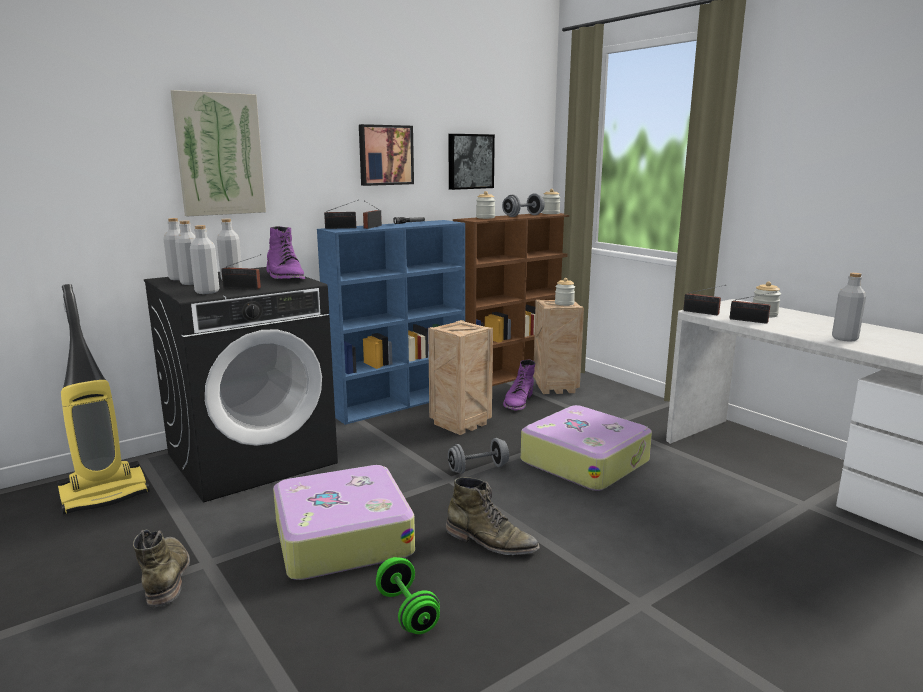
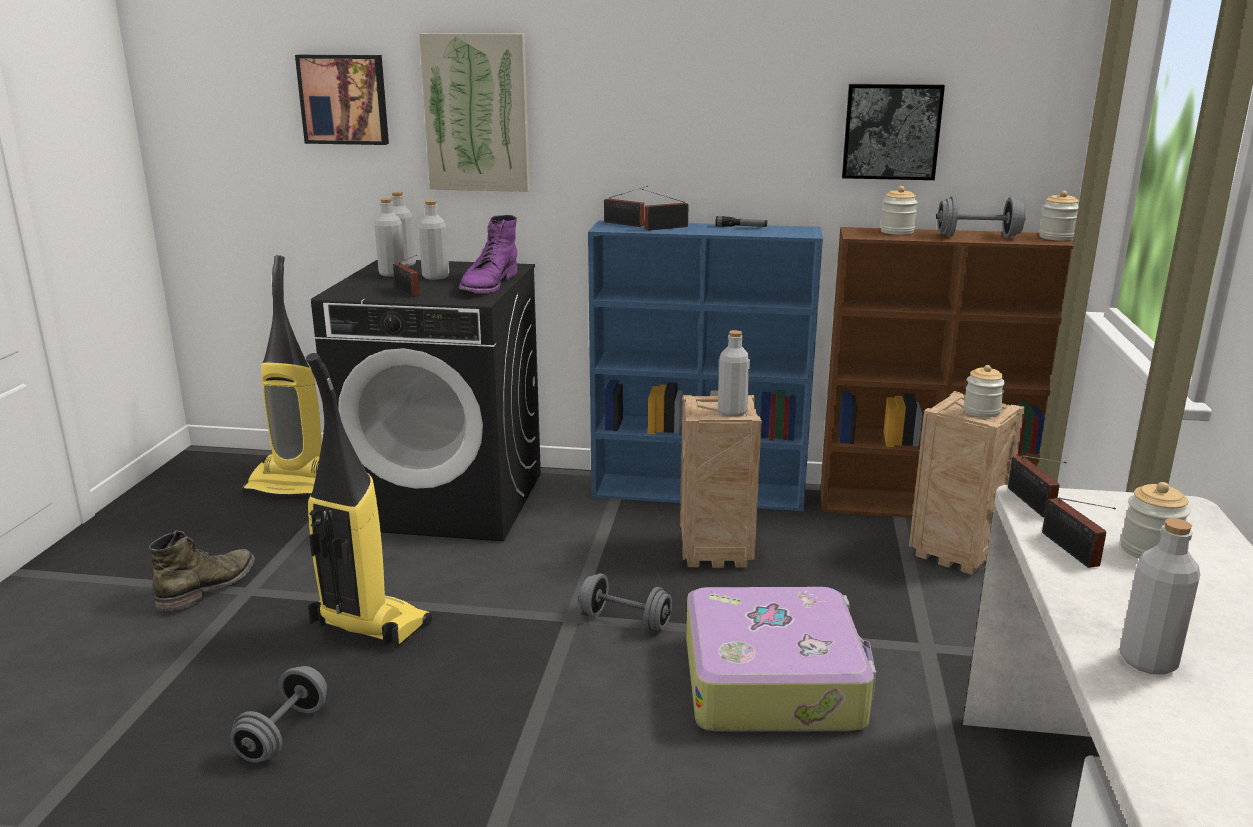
camera: 45 degrees right, 5 degrees up
(207, 292) = (366, 290): grey bottle -> grey bottle (732, 412)
(341, 537) = (368, 625): suitcase -> vacuum cleaner
(385, 155) = (723, 118): picture -> picture (344, 99)
(407, 611) = (283, 733): green dumbbell -> grey dumbbell
(491, 542) = (473, 714): green boot -> none
(518, 401) = (854, 552): purple boot -> none

